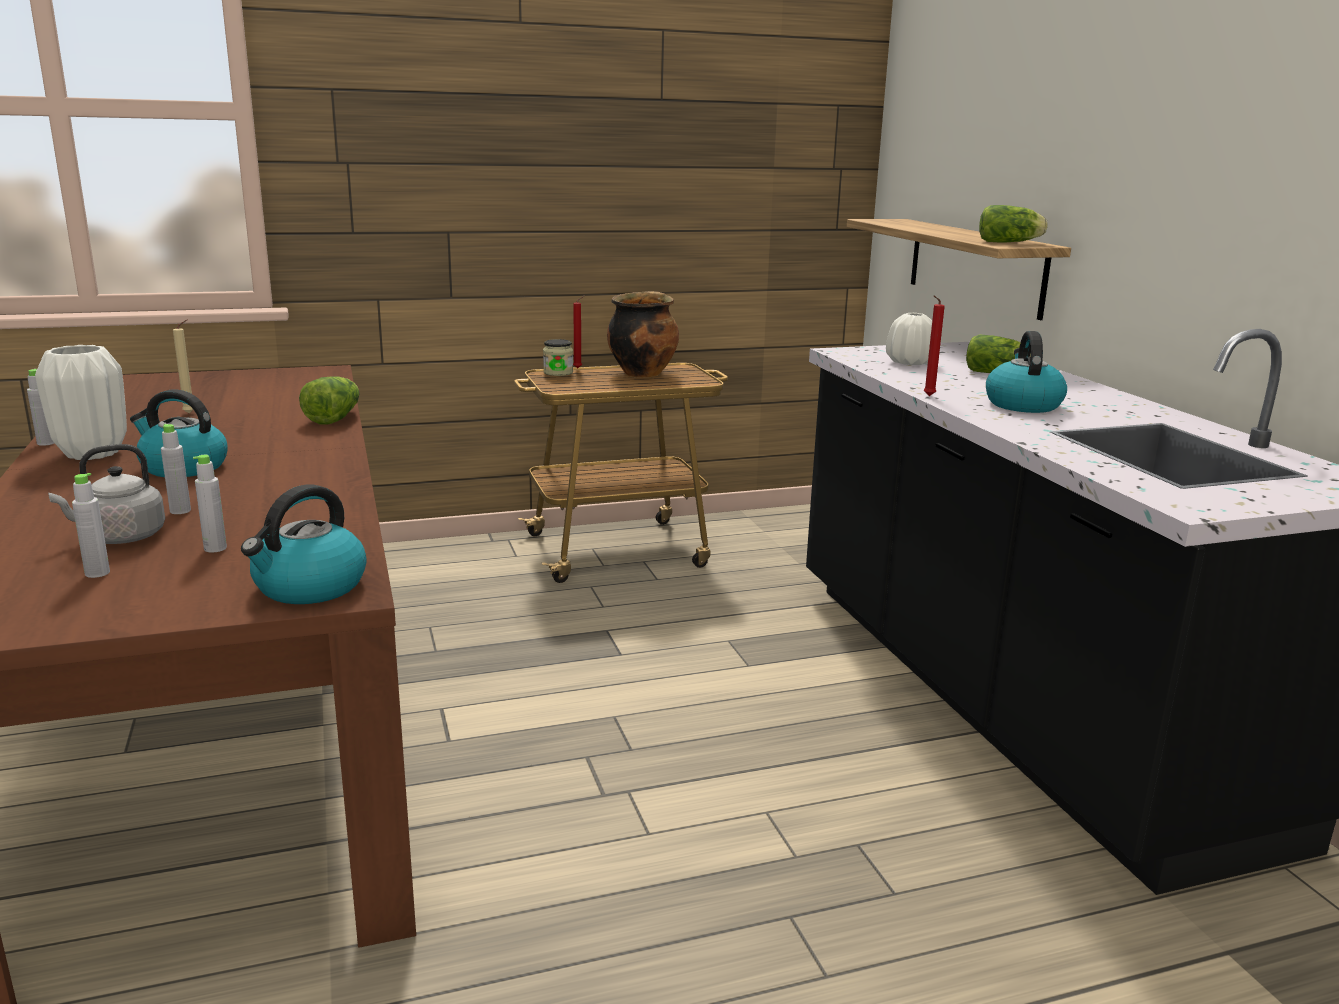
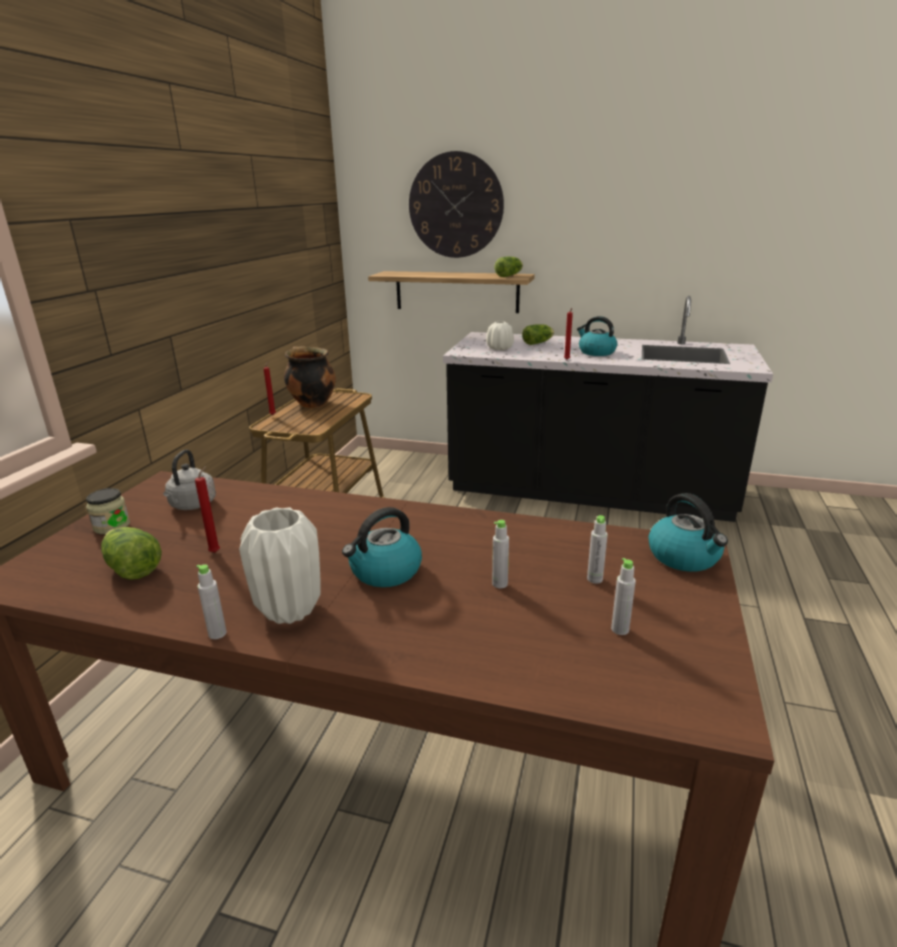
camera: 55 degrees left, 5 degrees up
(119, 537) = (544, 614): grey kettle -> grey kettle (192, 505)
(191, 413) = (216, 551): beige candle -> red candle
(334, 418) = (320, 499): lettuce -> lettuce (132, 568)
(558, 372) = (273, 421): jar -> jar (112, 526)
(993, 113) = (455, 206): none -> wall clock

